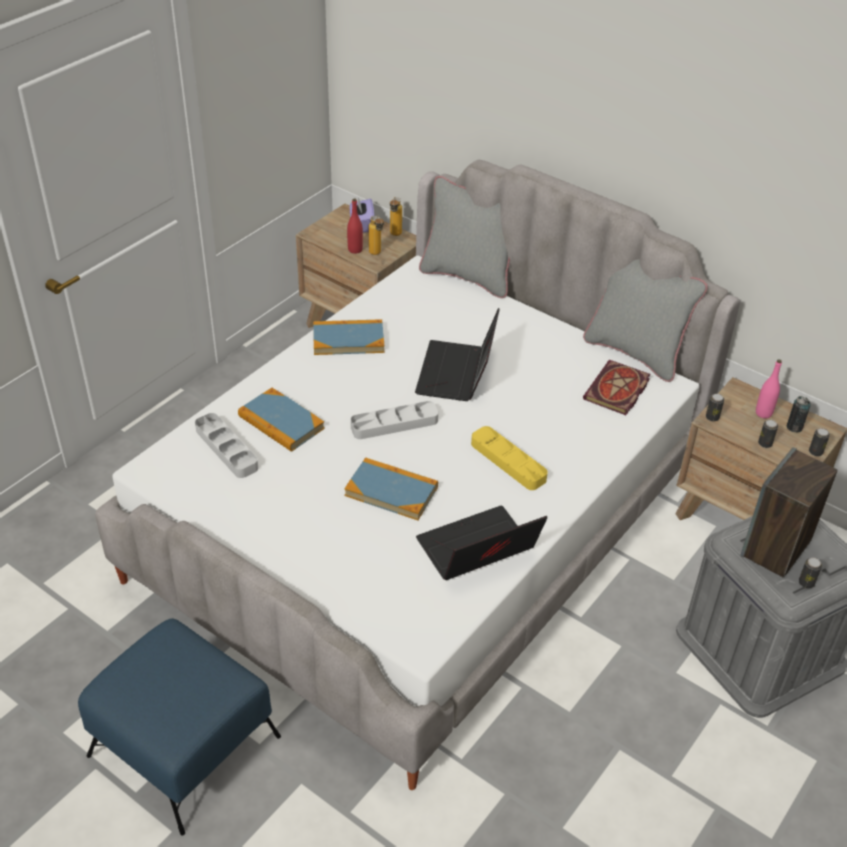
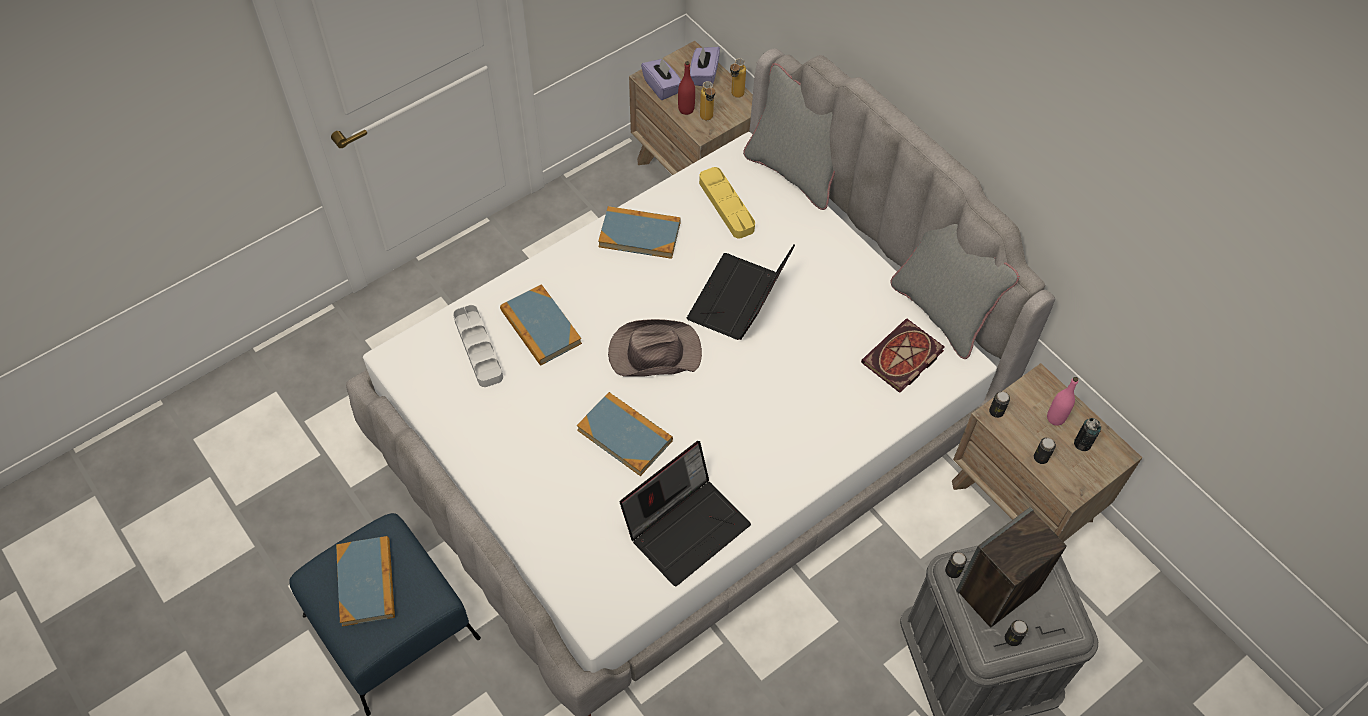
camera: 15 degrees right, 15 degrees up
(164, 679) = (366, 582): none -> book
(328, 238) = (662, 87): none -> purple tissue box
(394, 424) = (653, 353): grey tray -> brown hat
(477, 551) = (686, 526): laptop -> laptop turned 150 degrees clockwise
(508, 461) = (754, 425): yellow tray -> yellow tray (726, 205)
(815, 452) = (1092, 480): can -> can (952, 571)

